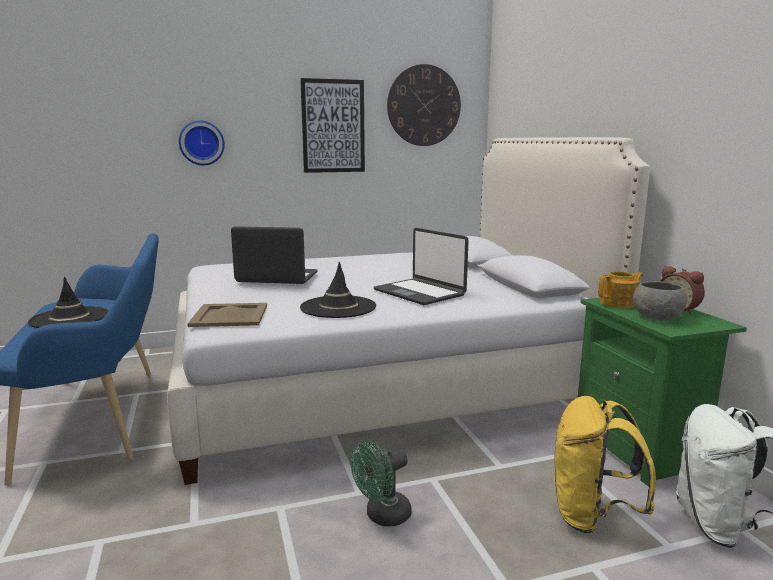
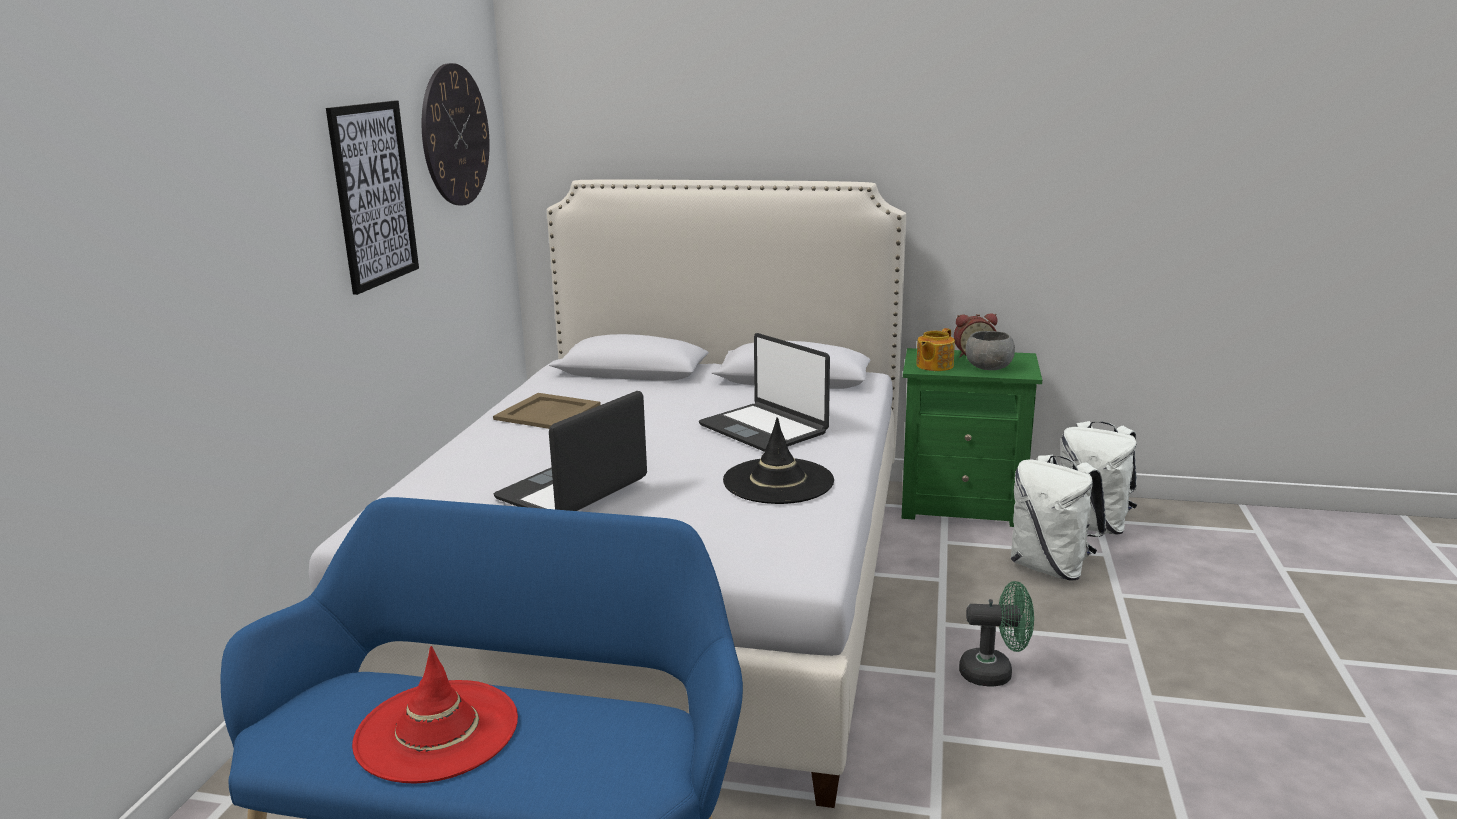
camera: 60 degrees left, 5 degrees up
(69, 318) = (437, 731): black hat -> red hat
(201, 143) = (212, 279): wall clock -> none
(229, 315) = (743, 552): beige tray -> beige tray (546, 412)
(382, 516) = (994, 673): green fan -> green fan turned 75 degrees counterclockwise
(420, 293) = (764, 429): laptop -> laptop turned 60 degrees clockwise
(592, 516) = (1051, 568): yellow backpack -> white backpack
(619, 303) = (933, 366): teapot -> teapot turned 150 degrees counterclockwise

